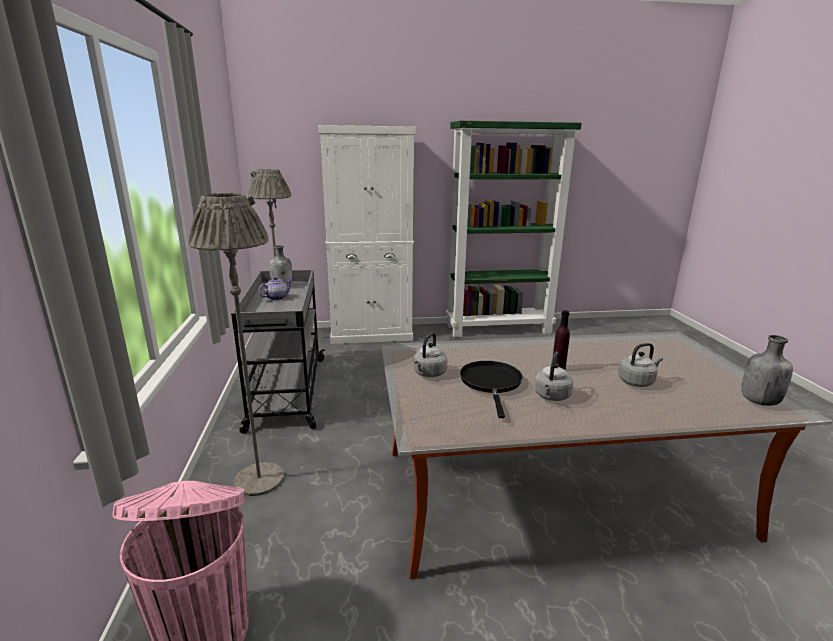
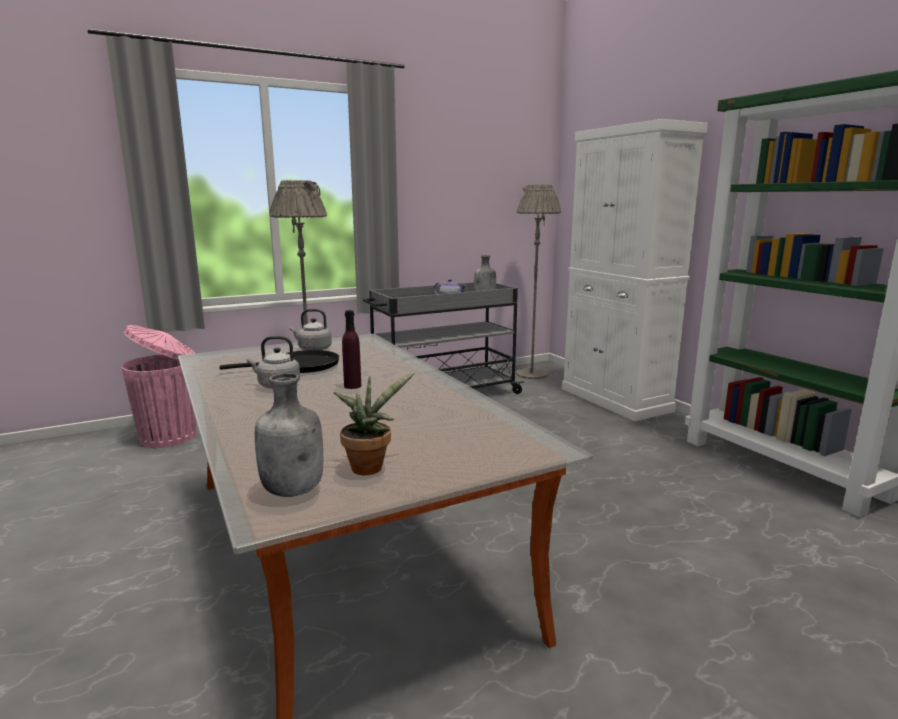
camera: 70 degrees right, 5 degrees down
(637, 381) = (333, 419): grey kettle -> none
(715, 379) = (369, 466): none -> potted plant

